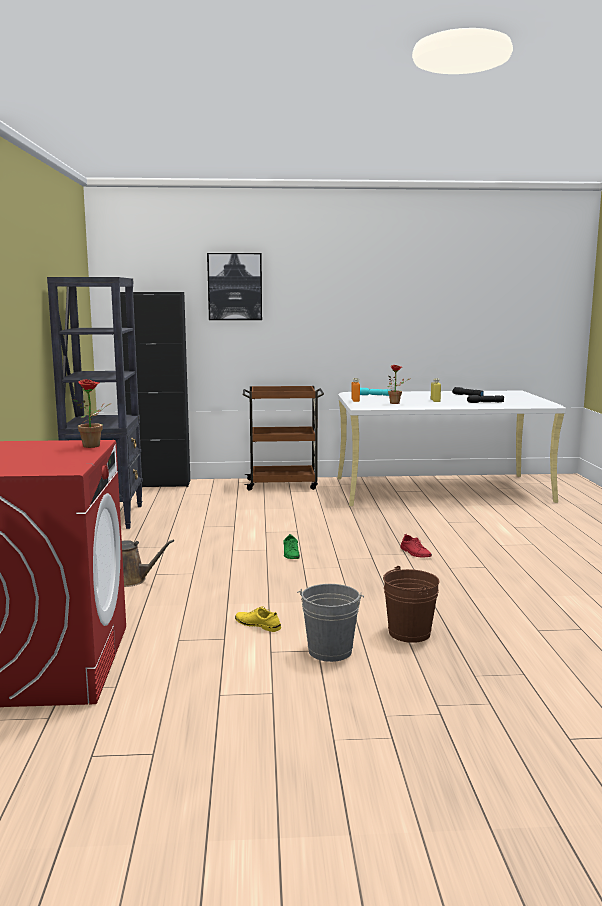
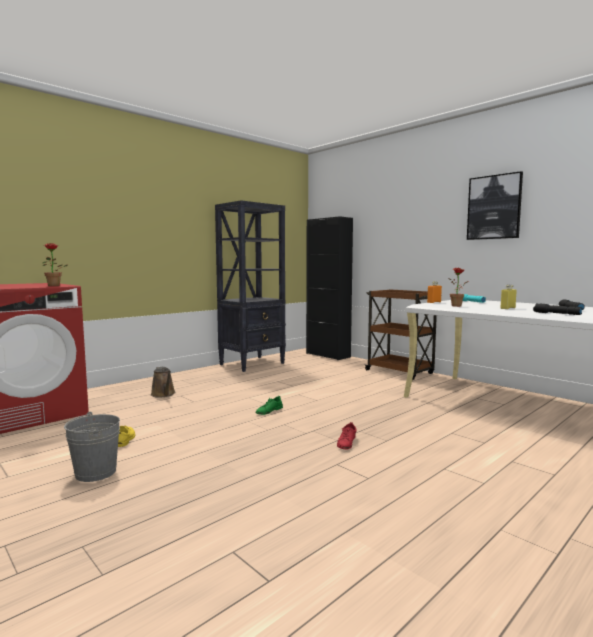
camera: 50 degrees right, 5 degrees down
(235, 286) = (386, 211): picture -> picture (494, 207)
(409, 633) = (159, 490): brown bucket -> none

